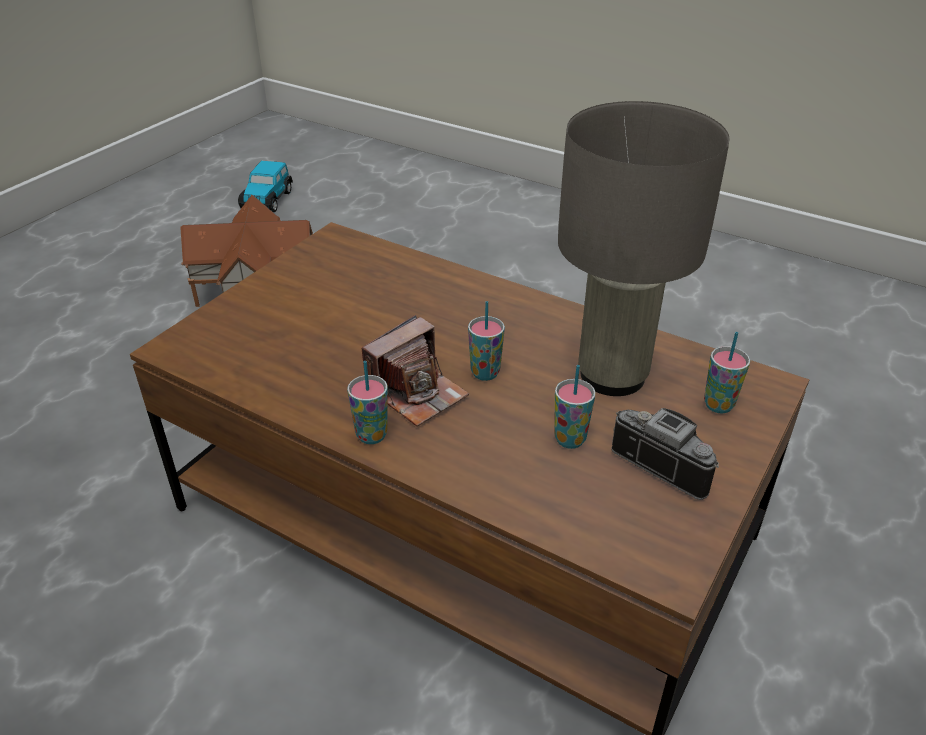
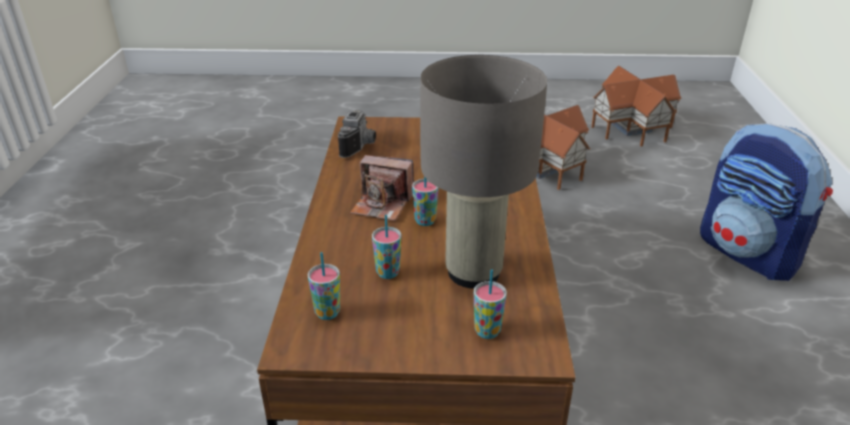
camera: 60 degrees right, 5 degrees down
(267, 199) = (633, 128): toy car -> toy house
(371, 435) = (333, 203): cup -> cup (327, 313)
(526, 249) = (748, 253): none -> backpack
(667, 462) = (398, 321): camera -> camera (360, 146)

